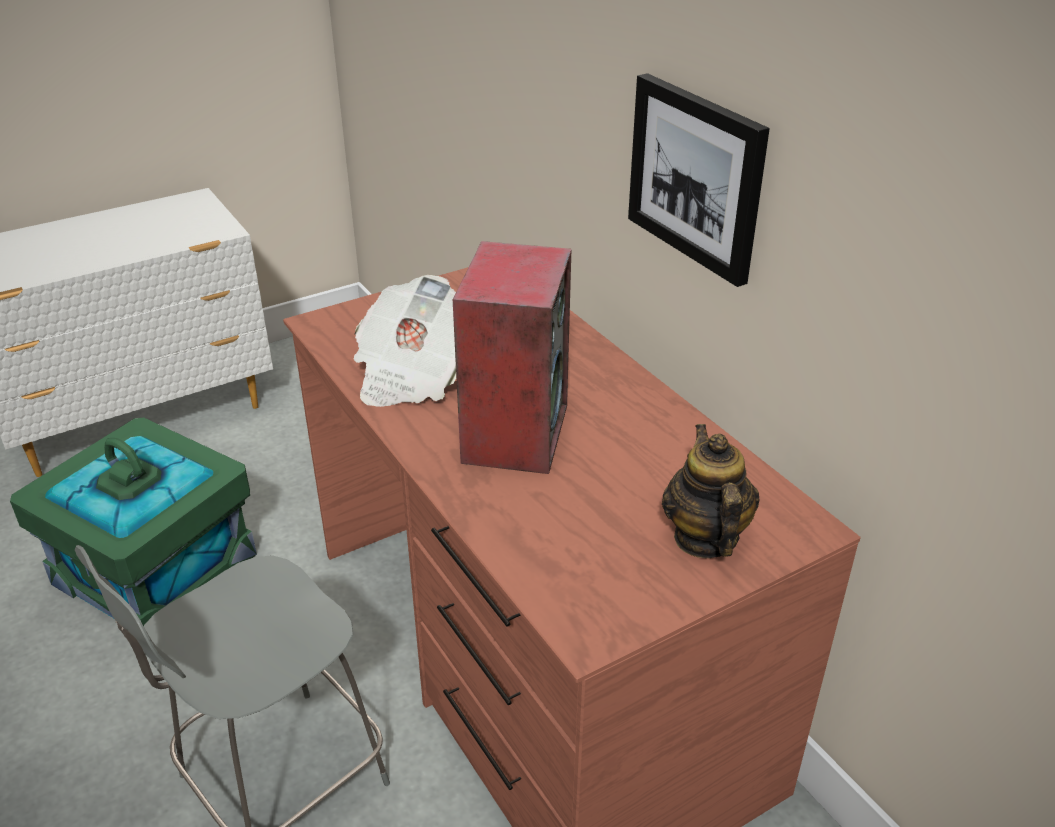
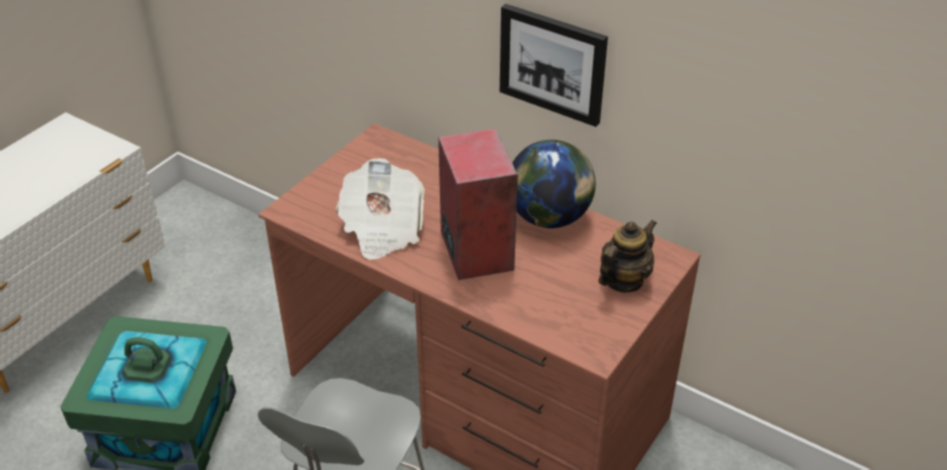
camera: 25 degrees left, 5 degrees up
(651, 420) = (549, 217): none -> globe
(704, 538) = (623, 280): teapot -> teapot turned 75 degrees clockwise

